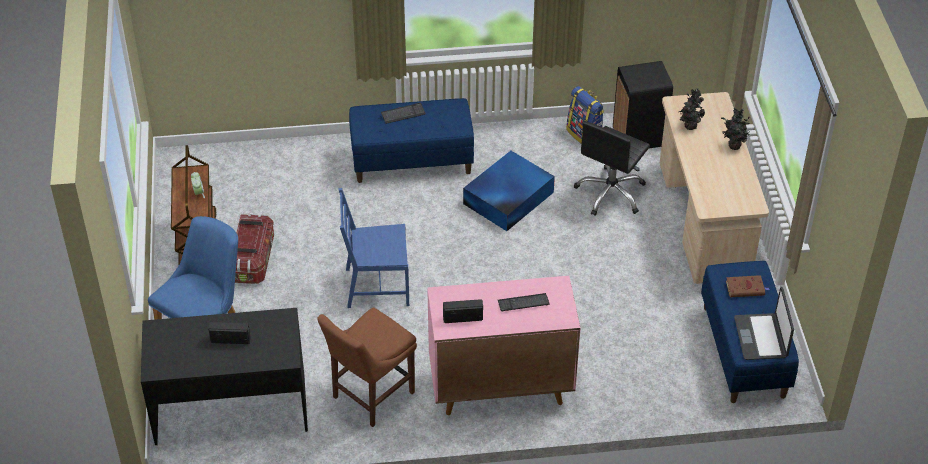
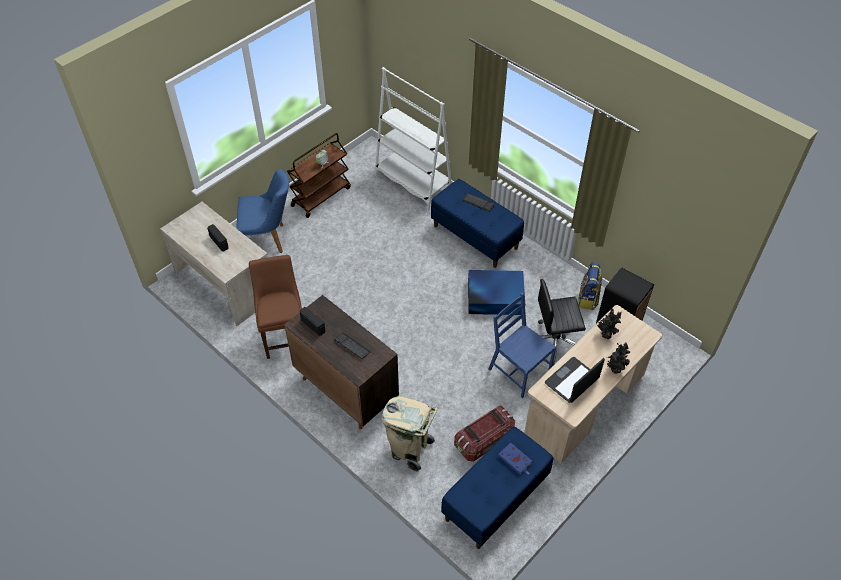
camera: 50 degrees right, 5 degrees up
(231, 407) = (225, 284): black desk -> beige desk
(253, 260) = (333, 223): storage box -> storage box (484, 440)
(274, 159) = (413, 183): none -> white bookcase
(370, 396) = (284, 336): brown chair -> brown chair turned 75 degrees clockwise
(376, 286) = (366, 285): blue chair -> blue chair (518, 371)
(499, 387) = (345, 390): pink cabinet -> brown cabinet
(626, 381) = (409, 450): none -> beige trash can
(746, 288) = (515, 460): brown book -> blue book
(761, 337) = (480, 496): laptop -> laptop (572, 381)

